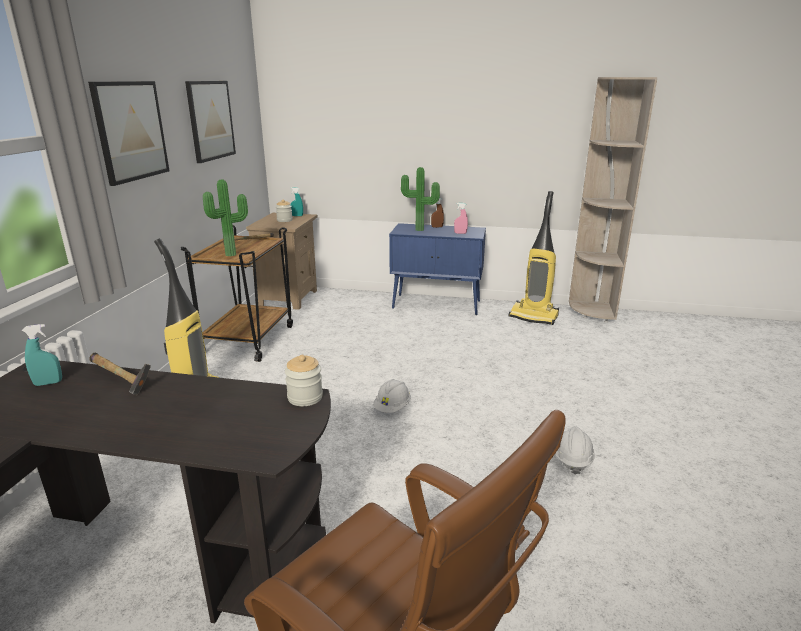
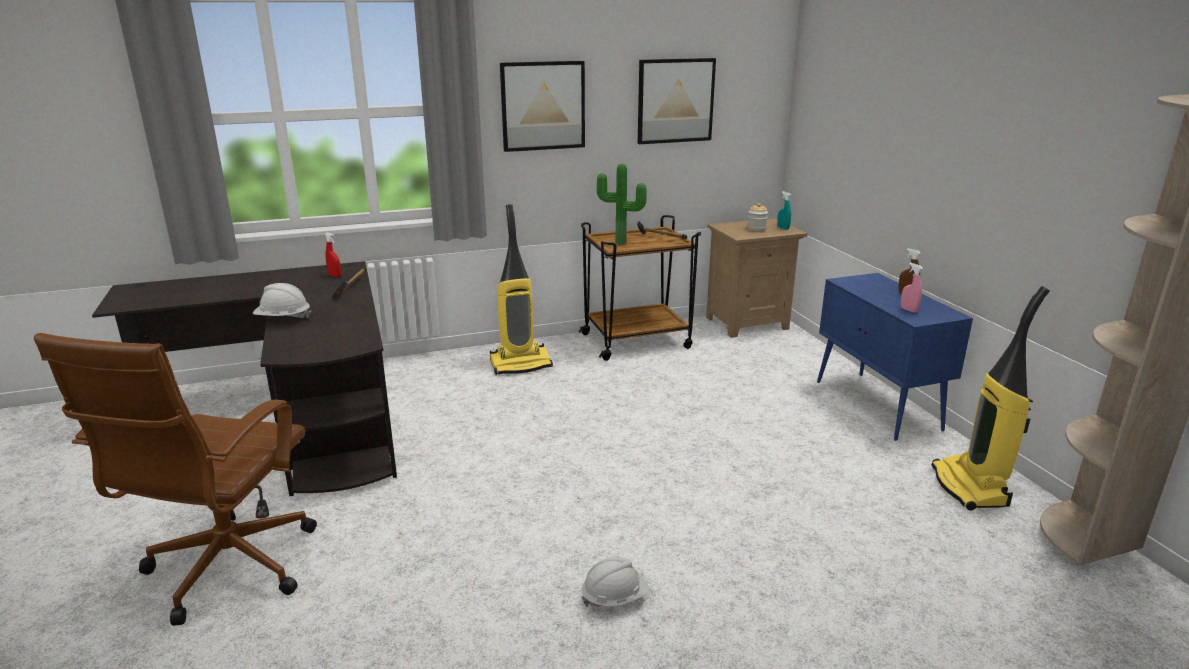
camera: 60 degrees right, 0 degrees up
(48, 383) = (334, 276): turquoise spray bottle -> red spray bottle
(305, 397) = (363, 344): jar -> none
(392, 408) = (600, 452): white hard hat -> white hard hat (283, 319)
(419, 230) = (871, 288): potted plant -> none

